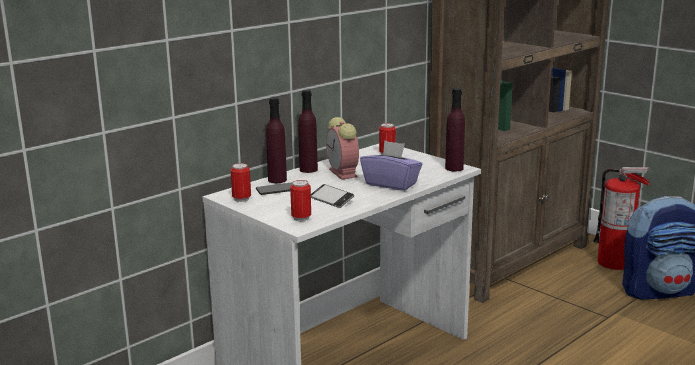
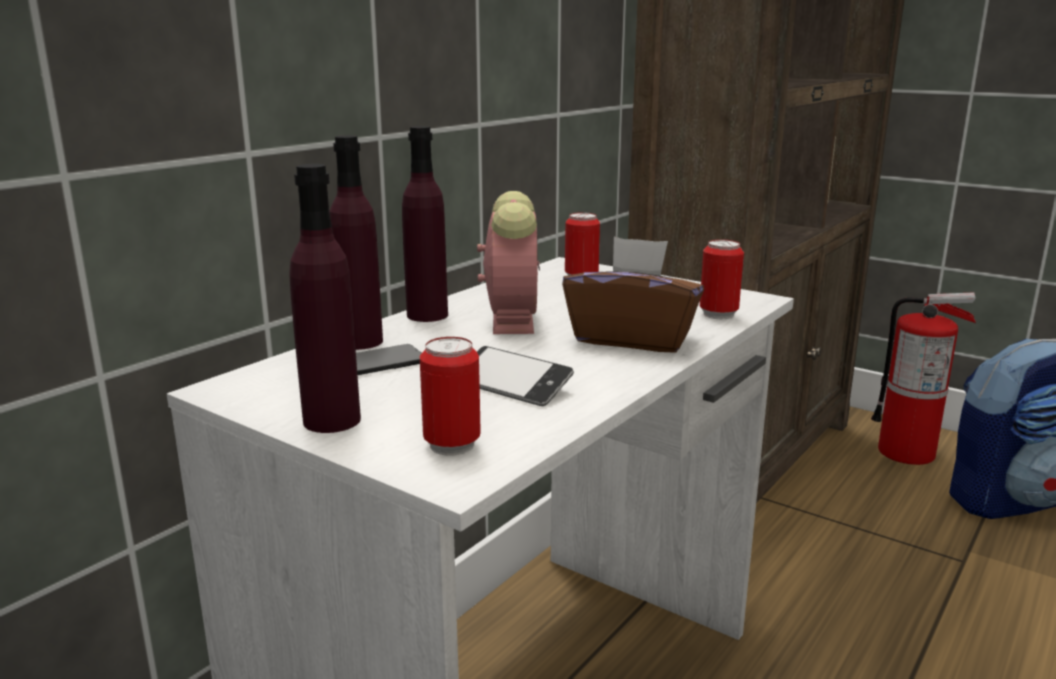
camera: 10 degrees left, 0 degrees up
(241, 199) = (274, 396): can -> can (718, 314)
(344, 173) = (511, 320): alarm clock -> alarm clock turned 150 degrees counterclockwise
(391, 184) = (632, 338): purple tissue box -> brown tissue box
(454, 168) = (740, 299): purple bottle -> purple bottle (332, 420)

